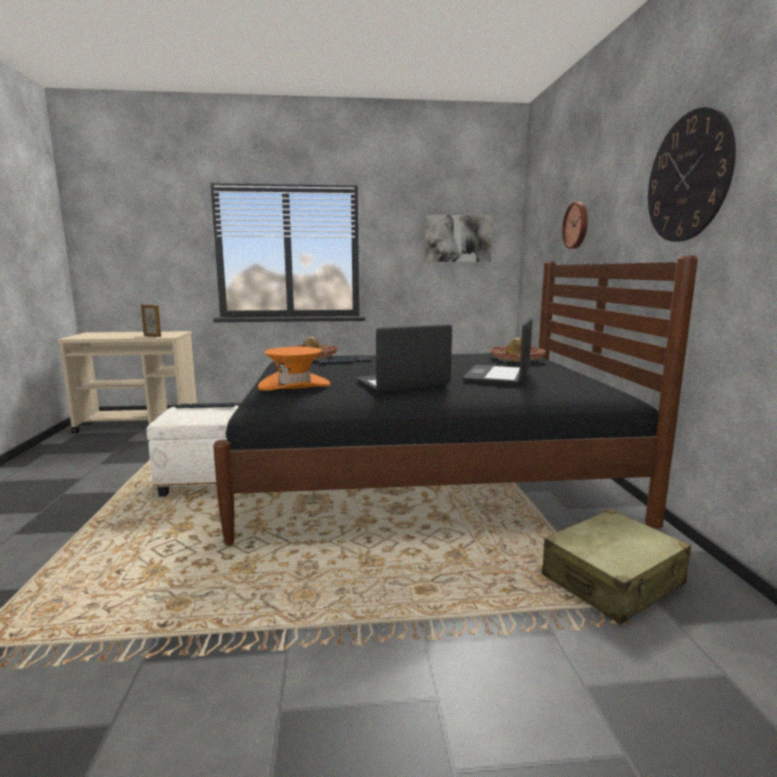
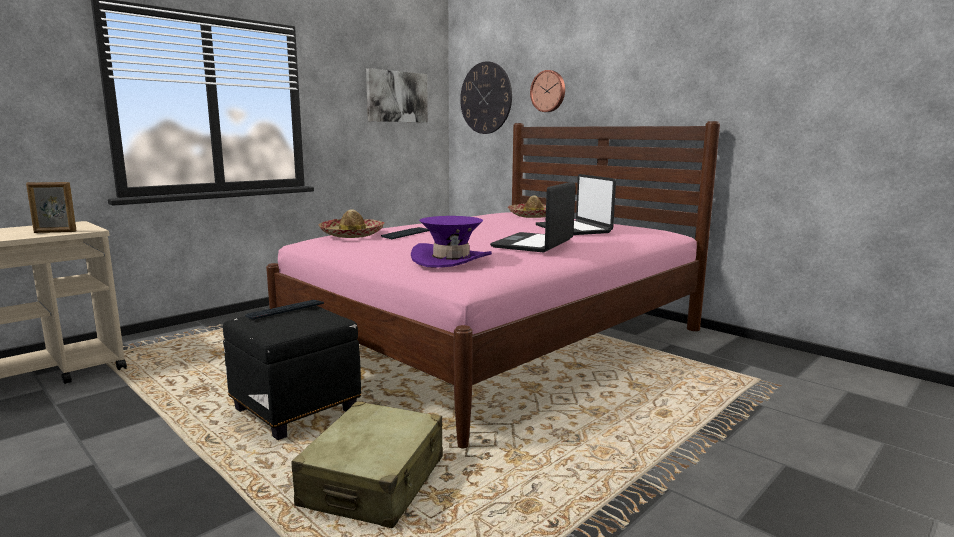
camera: 40 degrees left, 0 degrees up
(203, 482) = (297, 410): white ottoman -> black ottoman
(294, 385) = (451, 259): orange hat -> purple hat
(423, 473) = (497, 339): black bed -> pink bed
(612, 581) = (734, 367): beige suitcase -> beige suitcase (374, 482)
(688, 177) = (694, 62): wall clock -> wall clock (486, 98)

